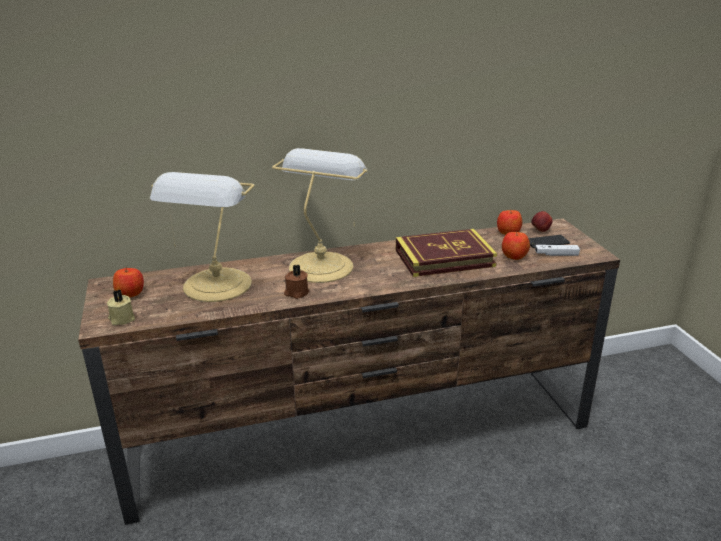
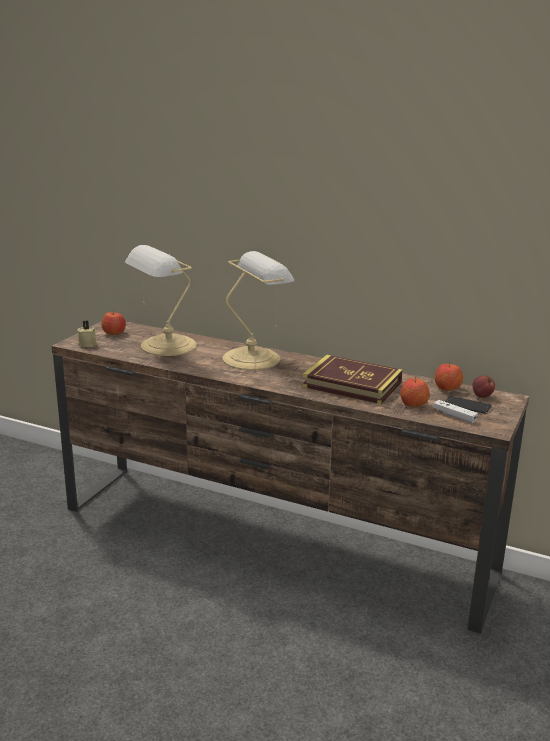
camera: 40 degrees right, 5 degrees down
(296, 293) = (205, 367): brown candle -> none

